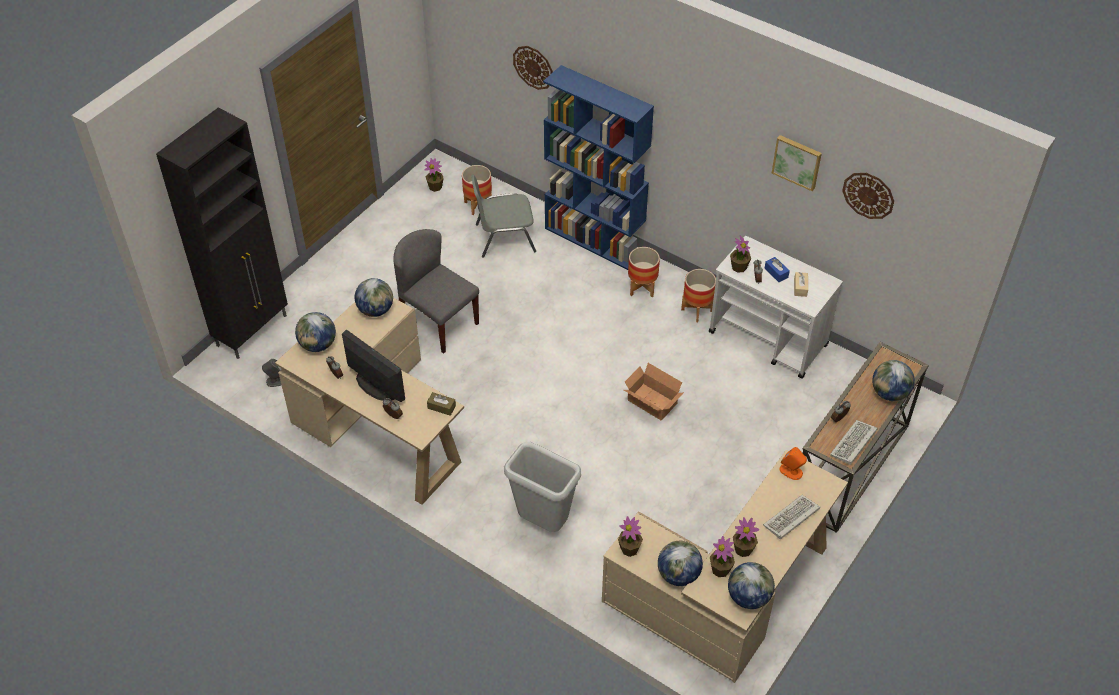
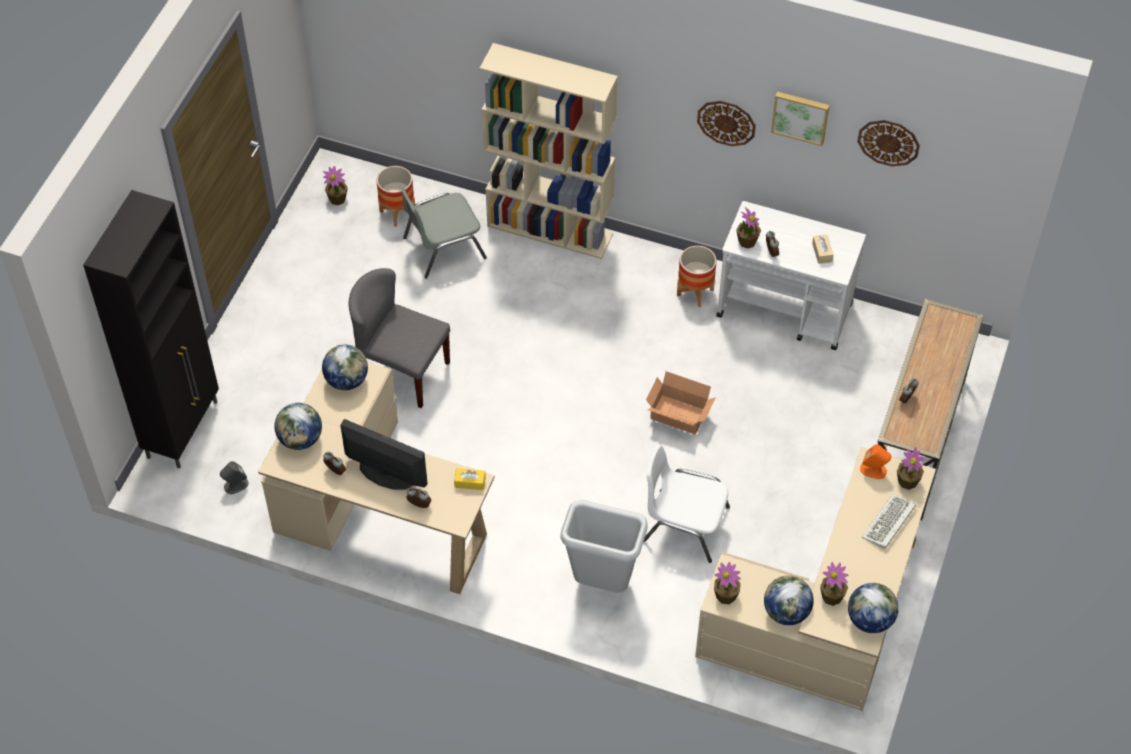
camera: 15 degrees left, 5 degrees up
(441, 407) = (470, 482): brown tissue box -> yellow tissue box
(533, 67) = (454, 47): wall clock -> wall clock (726, 122)
(594, 240) = (550, 230): blue bookcase -> beige bookcase
(628, 490) = (684, 524): none -> white chair
(642, 288) = (624, 278): planter -> none
(743, 549) = (849, 569): potted plant -> potted plant (907, 481)
(776, 273) = (790, 240): blue tissue box -> none
(853, 444) = (930, 425): keyboard -> none
(889, 393) = (951, 357): globe -> none

